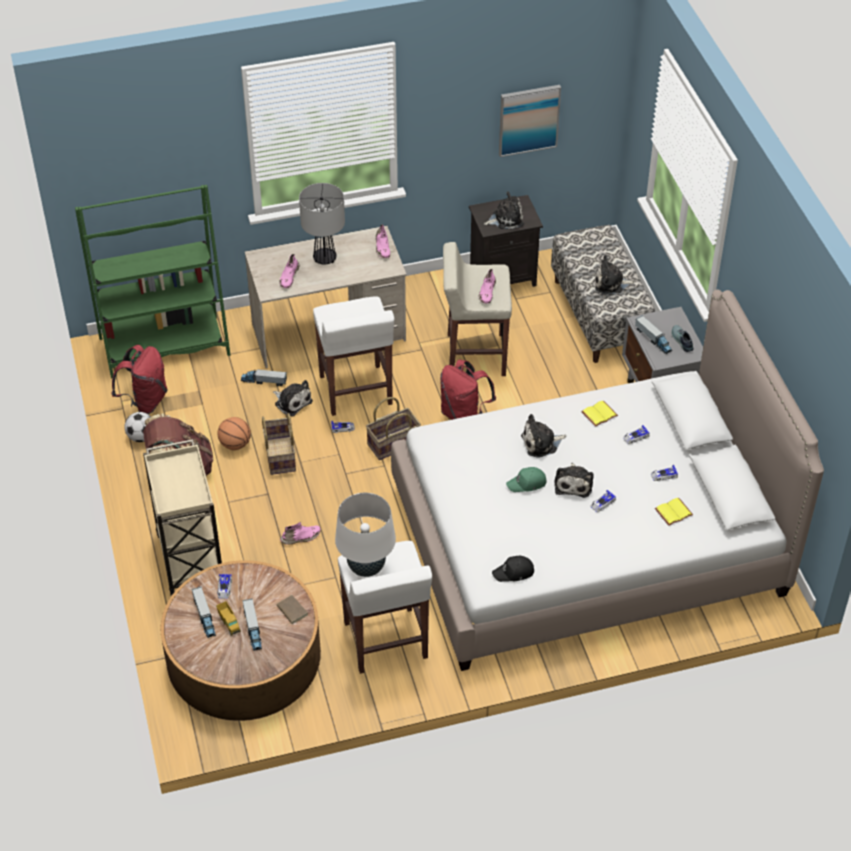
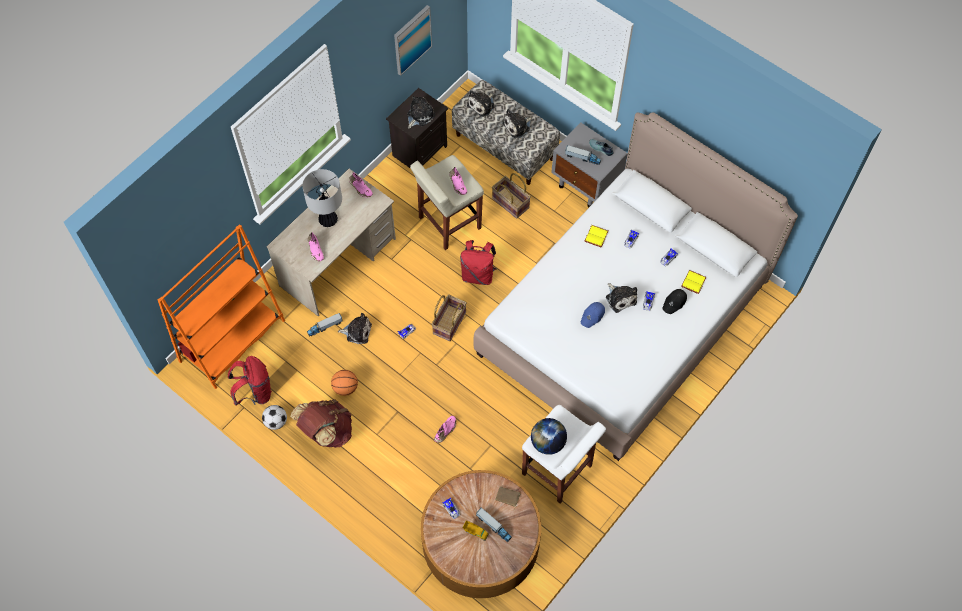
camera: 35 degrees left, 15 degrees up
(165, 347) = (232, 341): green bookcase -> orange bookcase
(190, 558) = (386, 492): beige cart -> none
(204, 616) = (456, 538): toy truck -> none
(279, 455) = (382, 378): basket -> basket (510, 203)
(355, 391) = (393, 297): white stool -> none
(366, 567) = (547, 442): white table lamp -> globe
(514, 572) = (634, 386): black cap -> black cap (674, 302)
(527, 483) = (593, 316): green cap -> blue cap
(541, 443) = (578, 280): plush toy -> plush toy (482, 105)

